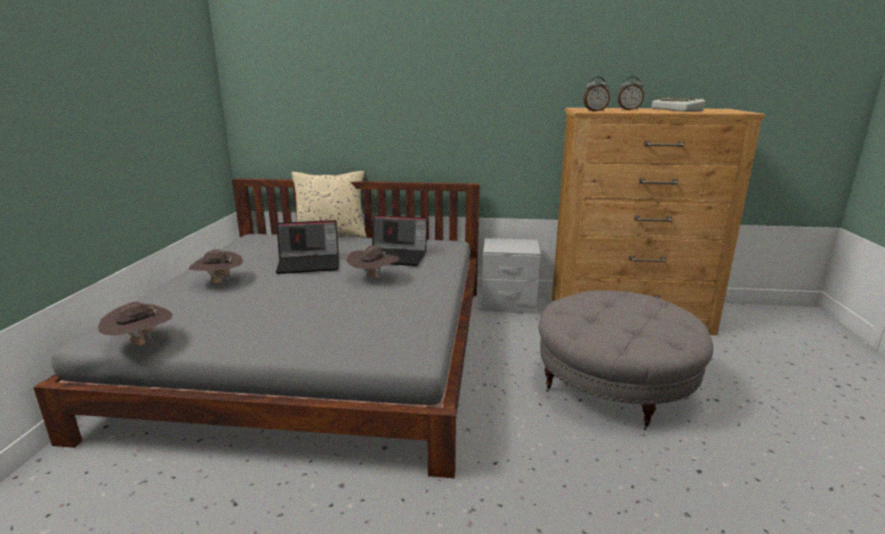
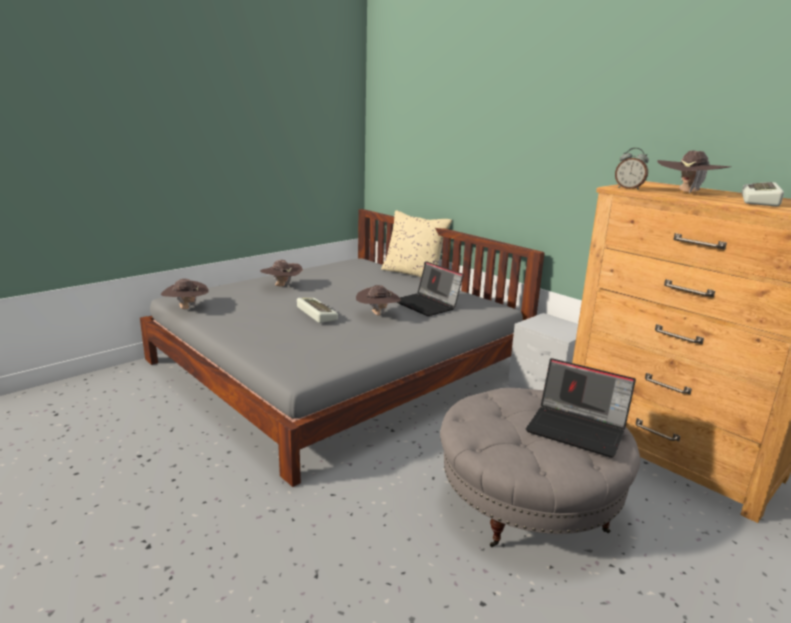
camera: 40 degrees right, 0 degrees up
(309, 264) = (356, 291): laptop -> laptop (578, 429)
(314, 296) = (315, 313): none -> keyboard
(629, 110) = (687, 192): alarm clock -> brown hat

